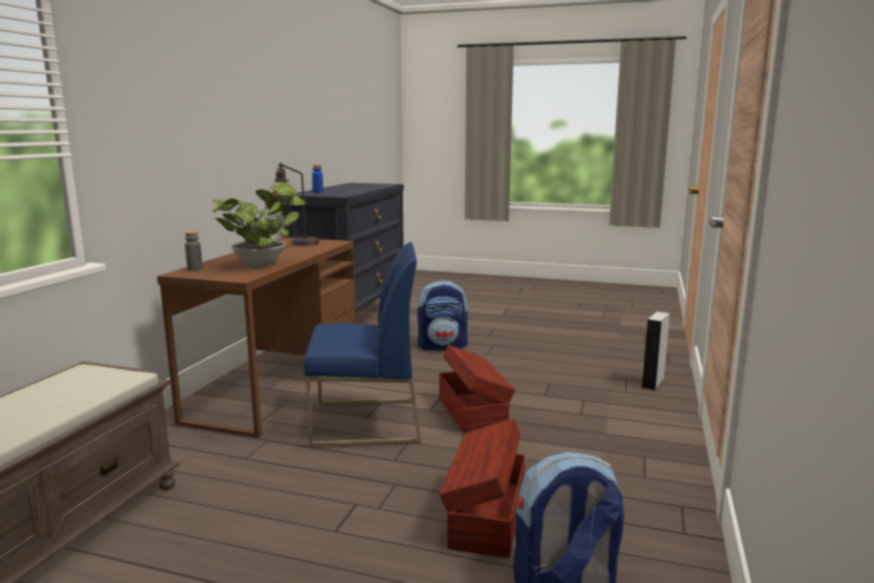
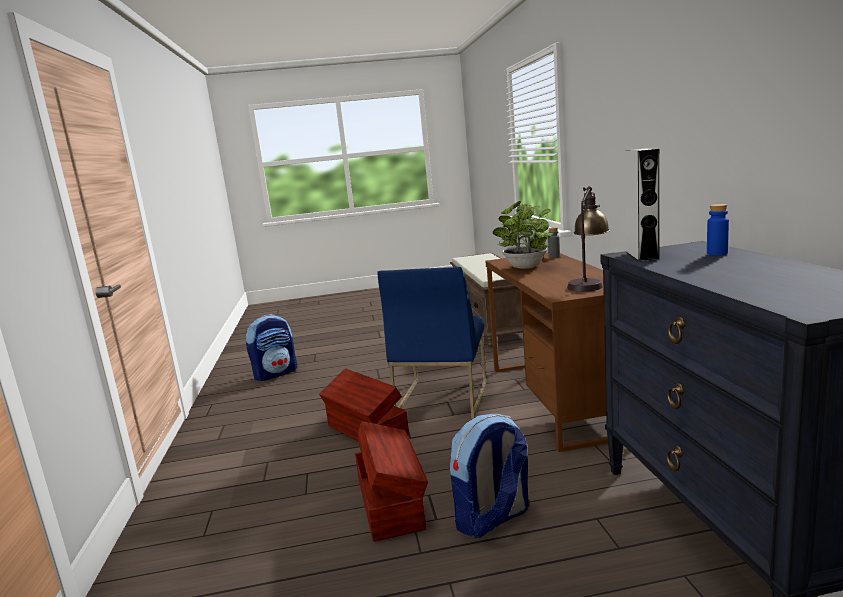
camera: 155 degrees right, 0 degrees up
(365, 423) = (441, 398): blue chair -> blue chair turned 45 degrees counterclockwise
(486, 516) = (319, 381): brown storage box -> brown storage box (391, 502)
(653, 383) = (168, 540): grey speaker -> grey speaker (642, 255)

